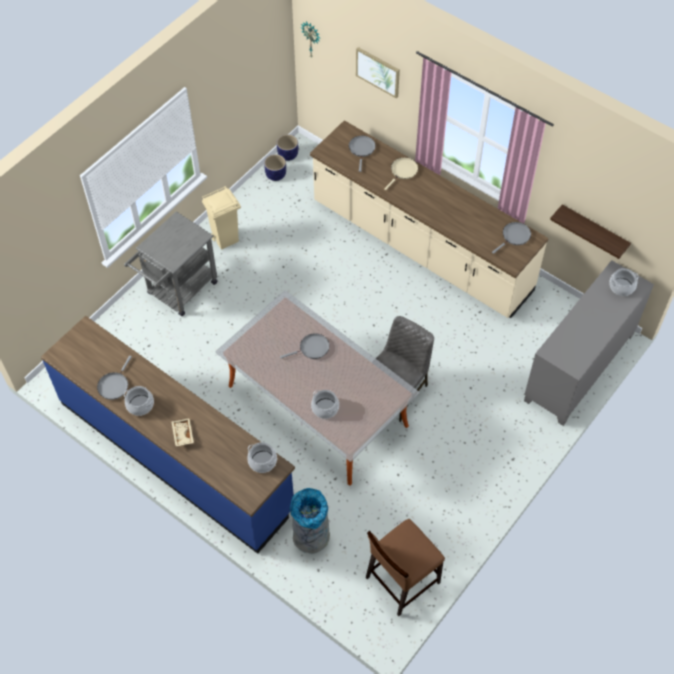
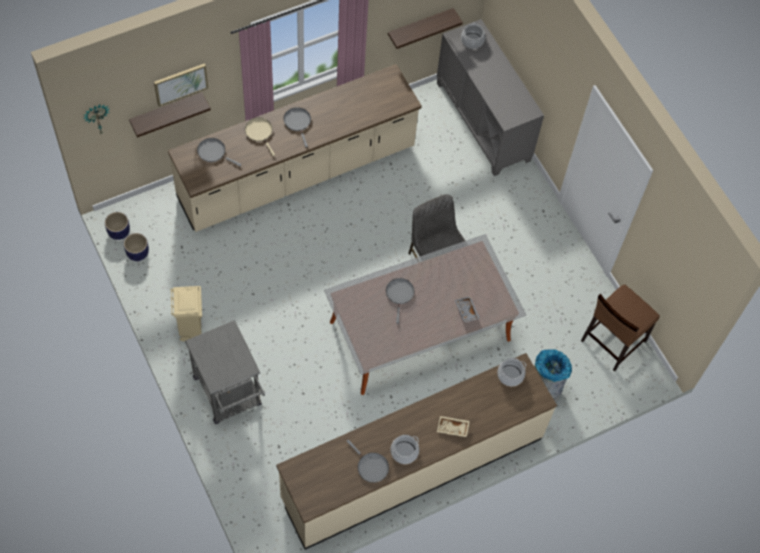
camera: 70 degrees left, 5 degrees up
(176, 455) = (412, 468): blue counter -> beige counter
(325, 408) = (466, 311): cooking pot -> grey tray
(363, 90) = (166, 112): none -> shelf
(401, 580) = (612, 341): brown chair -> brown chair turned 60 degrees clockwise
(514, 236) = (381, 86): grey frying pan -> grey frying pan (298, 122)

